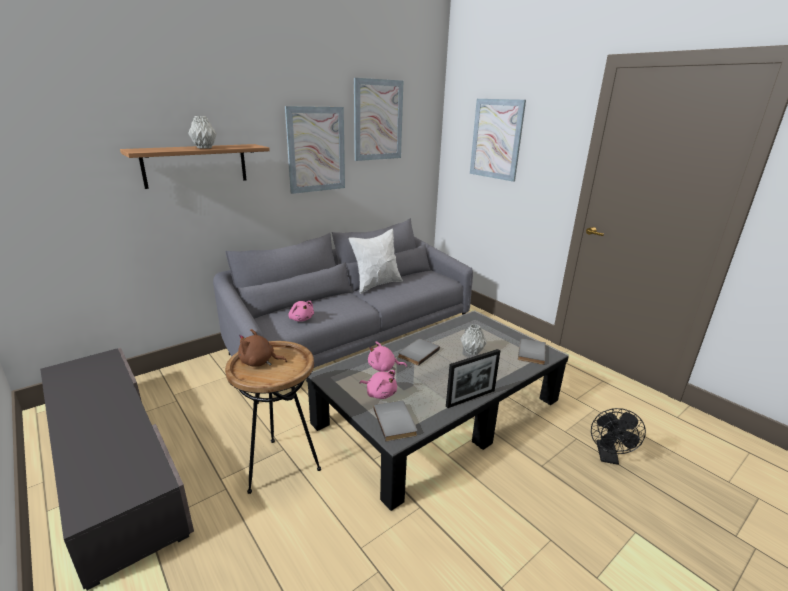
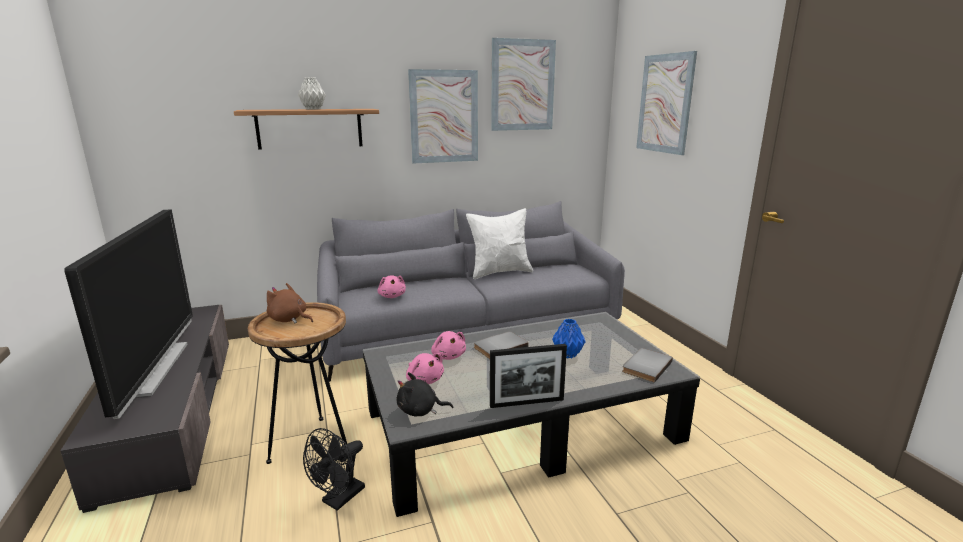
camera: 20 degrees right, 5 degrees down
(100, 430) = (153, 369): none -> television
(383, 368) = (448, 356): pink plush toy -> pink plush toy turned 135 degrees counterclockwise
(396, 422) = (420, 411): grey book -> black plush toy
(471, 351) = (567, 354): grey vase -> blue vase
(608, 457) = (723, 525): black fan -> black fan (339, 499)

